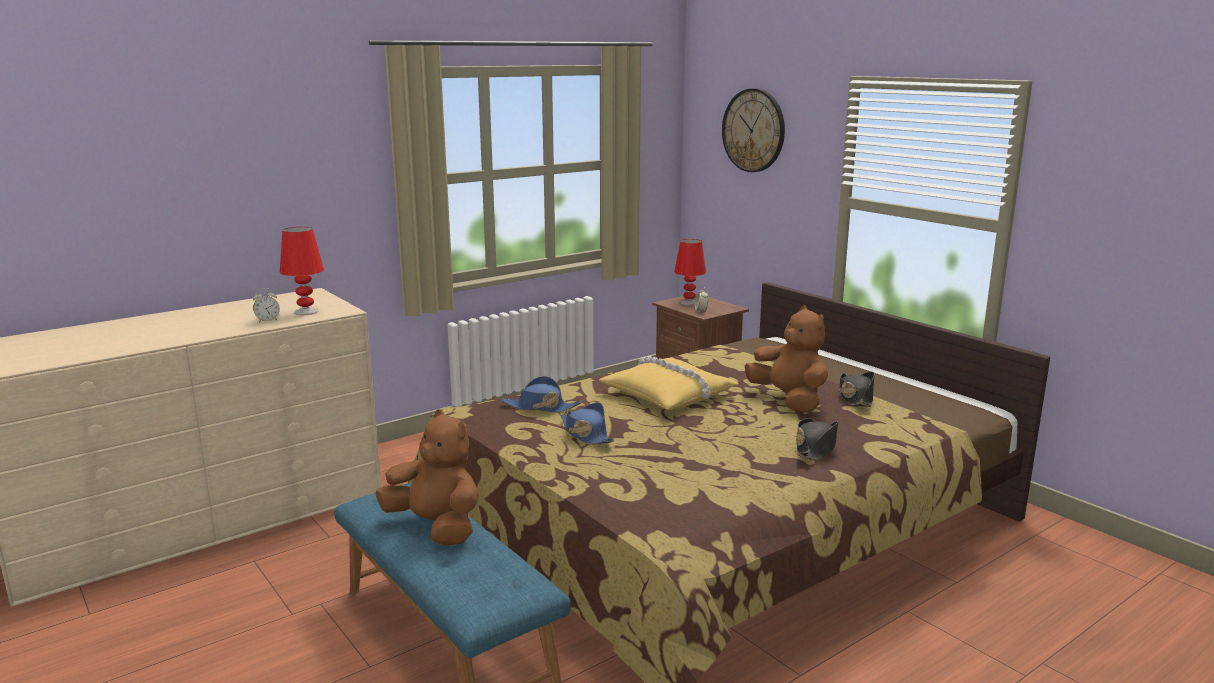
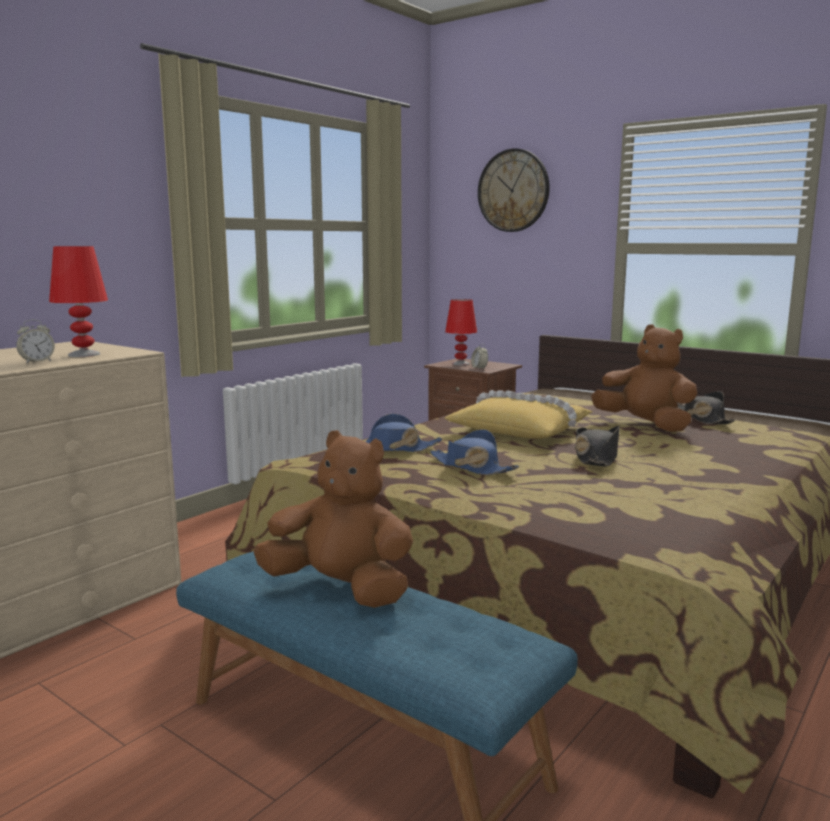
camera: 15 degrees left, 5 degrees down
(816, 448) = (725, 458): black hat -> black hat (596, 457)

